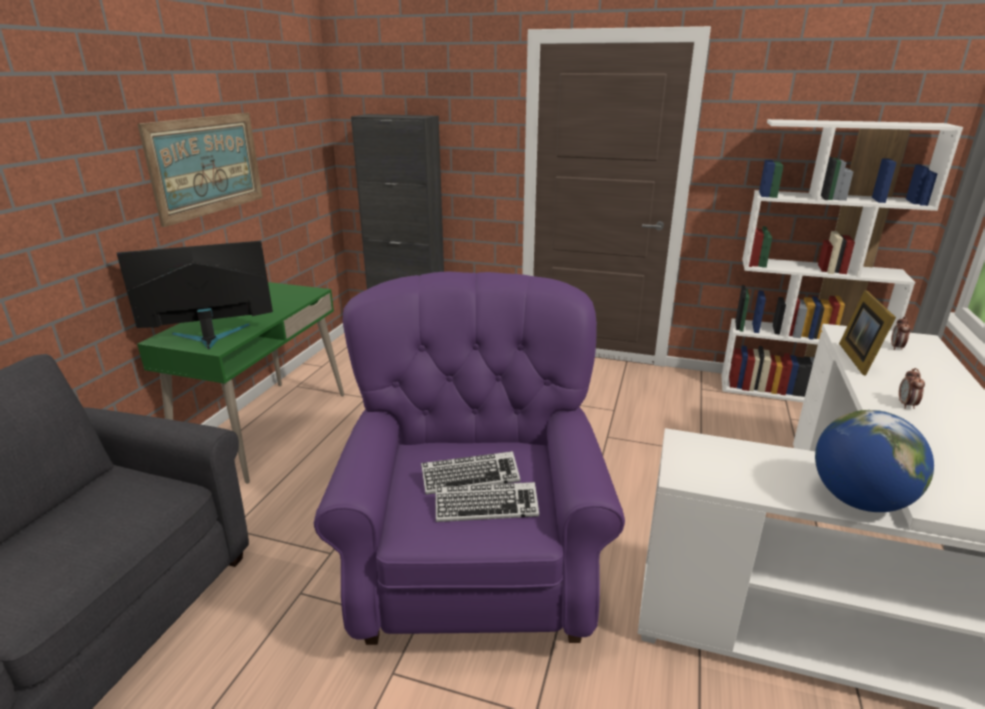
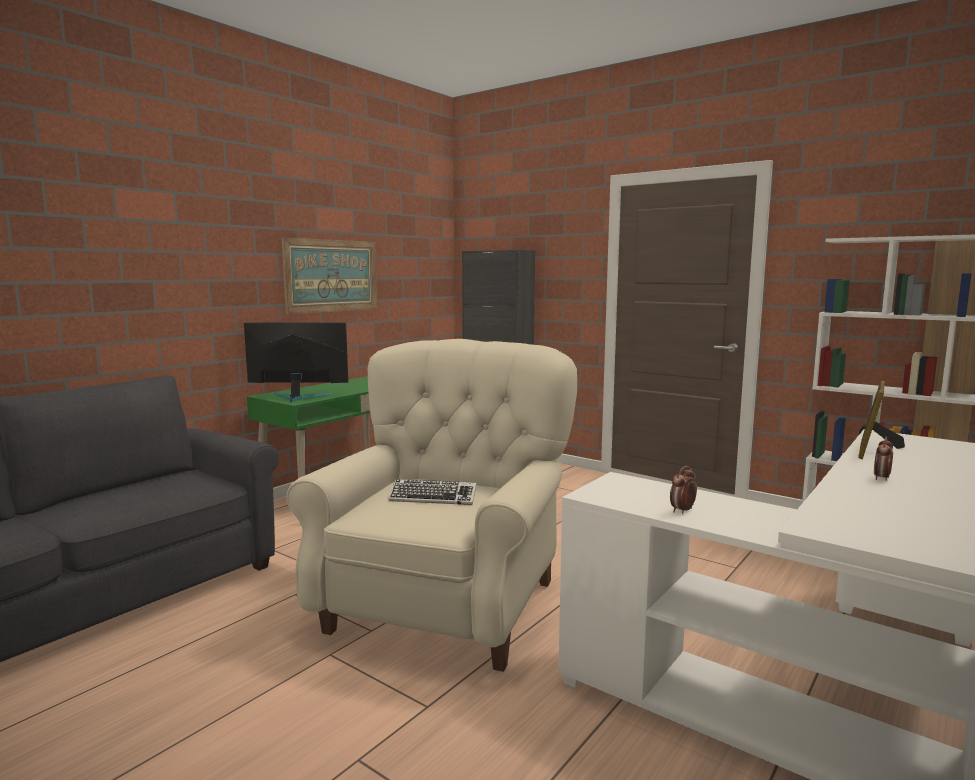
camera: 20 degrees right, 15 degrees down
(474, 562) = (447, 602): purple armchair -> beige armchair
(486, 507) = (429, 513): keyboard -> none
(859, 500) = (749, 527): globe -> none
(896, 347) = (931, 448): alarm clock -> alarm clock (682, 510)

